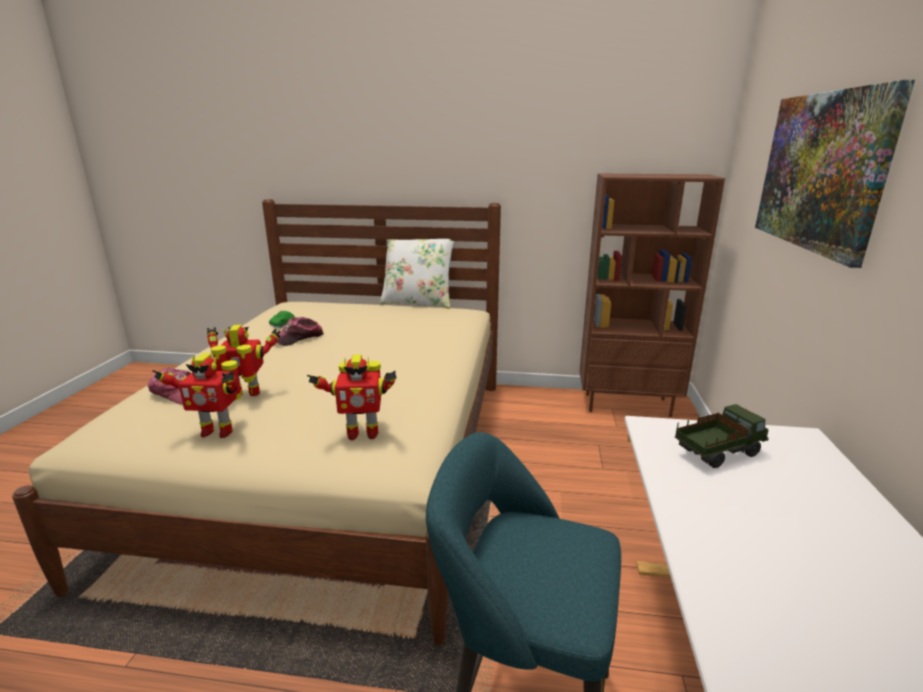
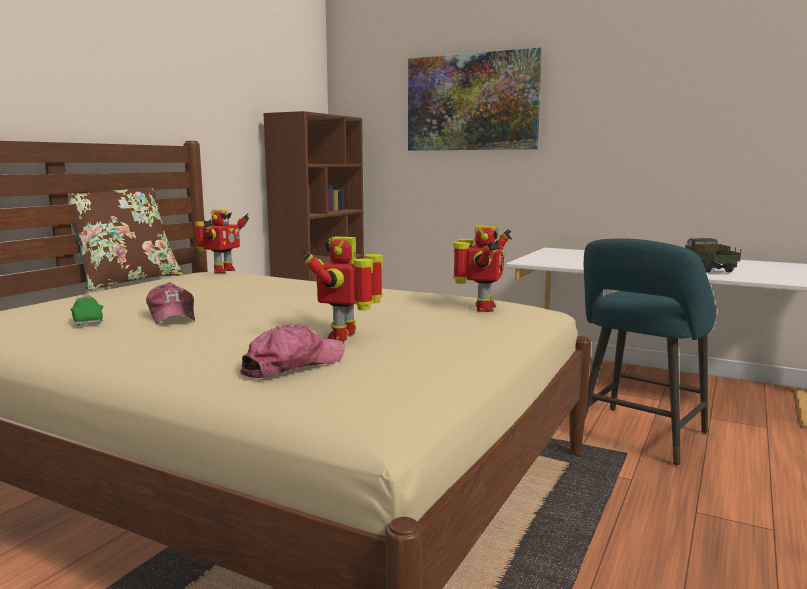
camera: 70 degrees left, 10 degrees down
(217, 431) = (434, 347): toy robot -> toy robot (222, 271)
(418, 303) = (127, 281): white pillow -> brown pillow
(717, 453) = (564, 258): toy truck -> toy truck (709, 269)

